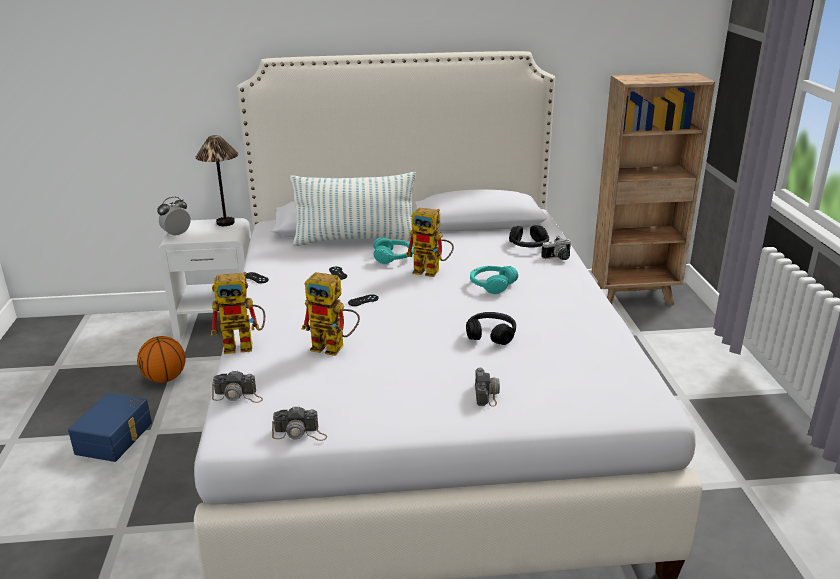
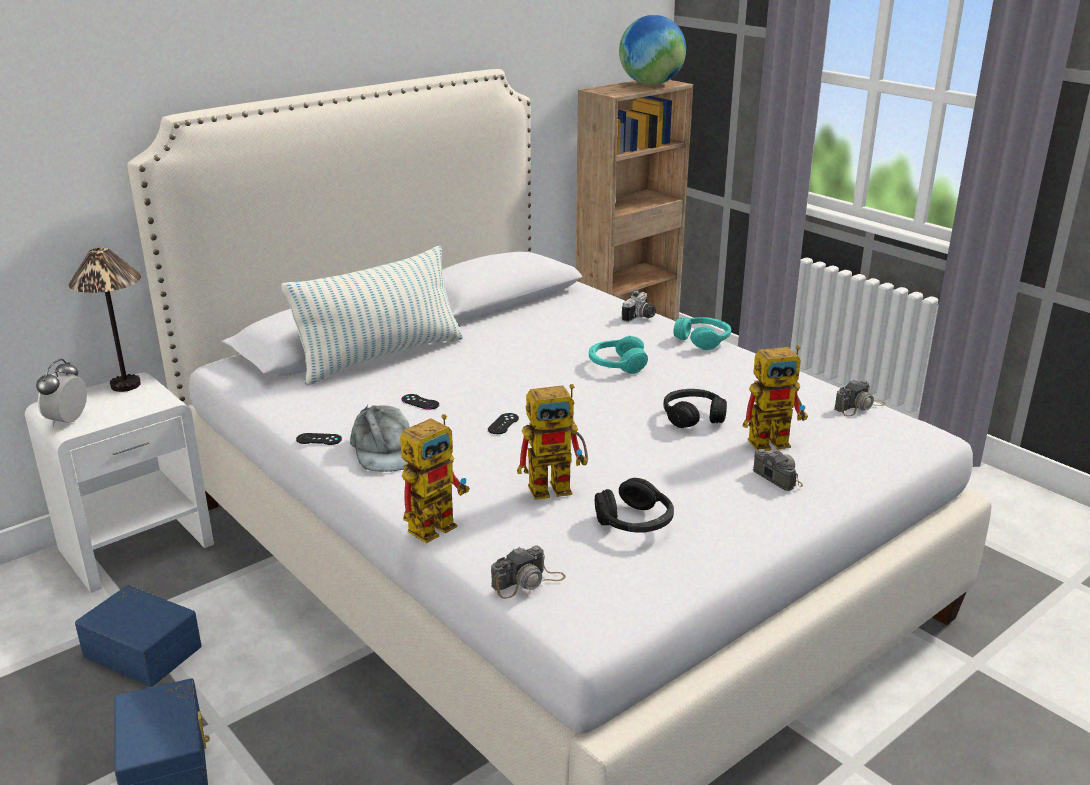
camera: 35 degrees left, 0 degrees up
(165, 378) = (144, 649): basketball -> blue storage box
(278, 295) = (384, 450): none -> grey cap
(300, 433) = (660, 592): camera -> camera (859, 406)
(394, 257) = (460, 365): turquoise headphones -> turquoise headphones (703, 340)
(432, 271) = (530, 368): toy robot -> toy robot (775, 440)
(528, 245) = (591, 312): black headphones -> black headphones (635, 522)
(677, 78) = (651, 84): none -> globe

